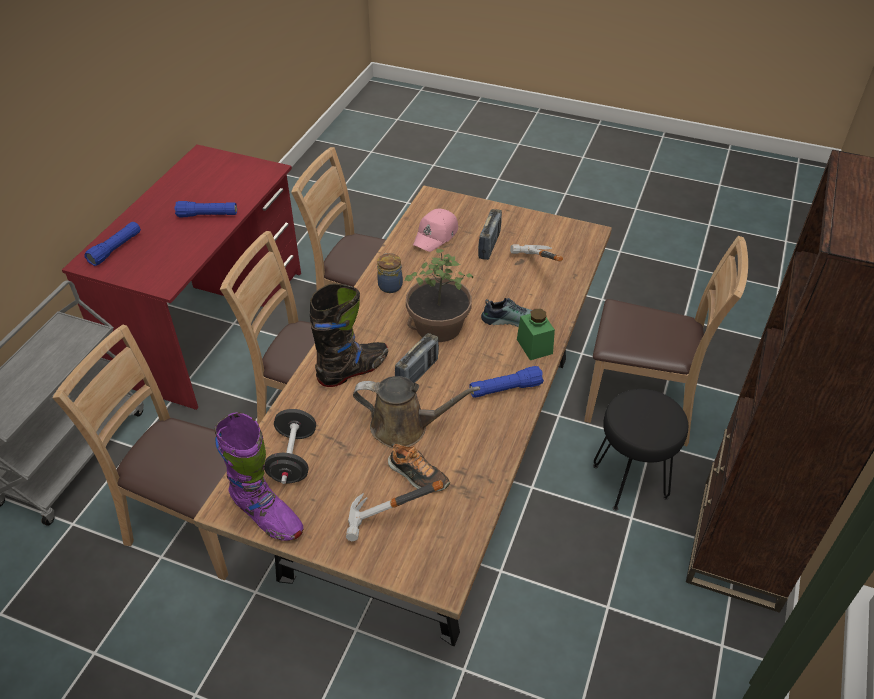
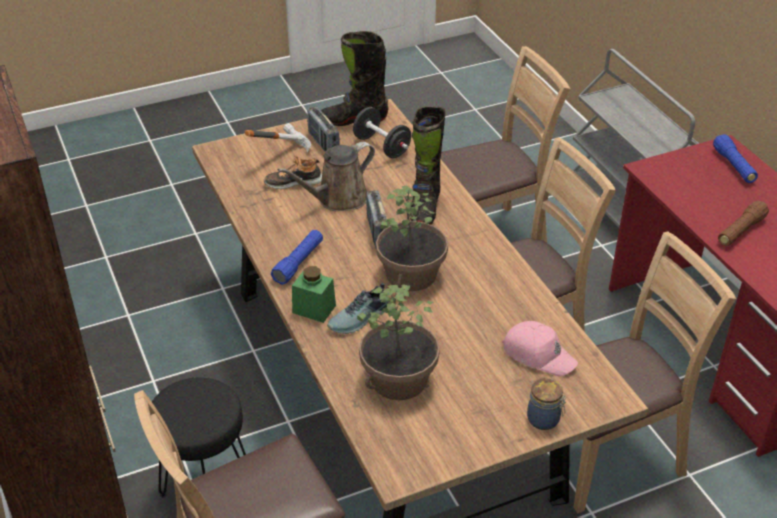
camera: 135 degrees right, 5 degrees down
(207, 215) = (740, 231): blue flashlight -> brown flashlight
(267, 516) = (353, 119): purple boot -> black boot
(390, 285) = (499, 280): jar -> jar (544, 420)
(436, 235) = (538, 354): pink cap -> pink cap turned 135 degrees clockwise
(489, 245) = (476, 379): radio -> radio (323, 144)
(533, 271) = (399, 380): hammer -> potted plant

